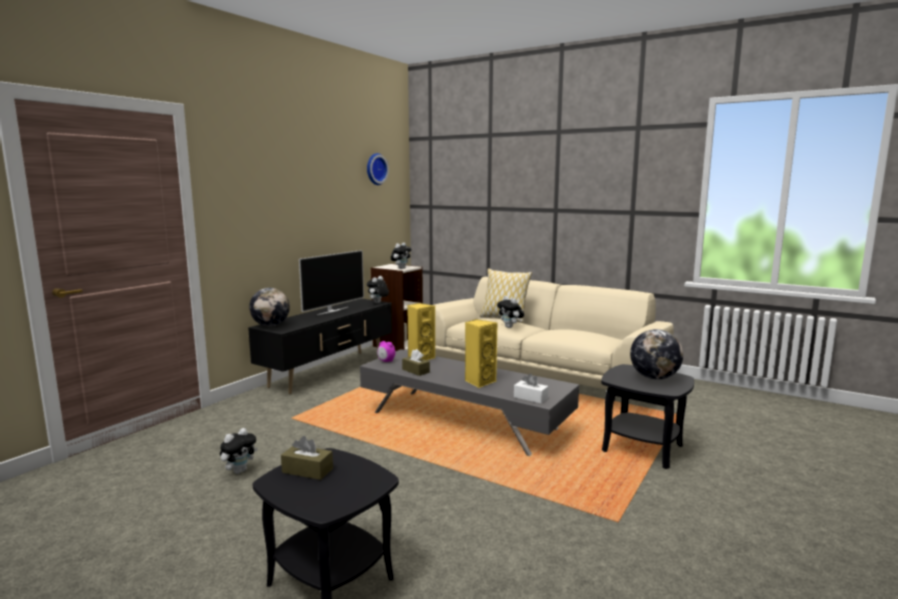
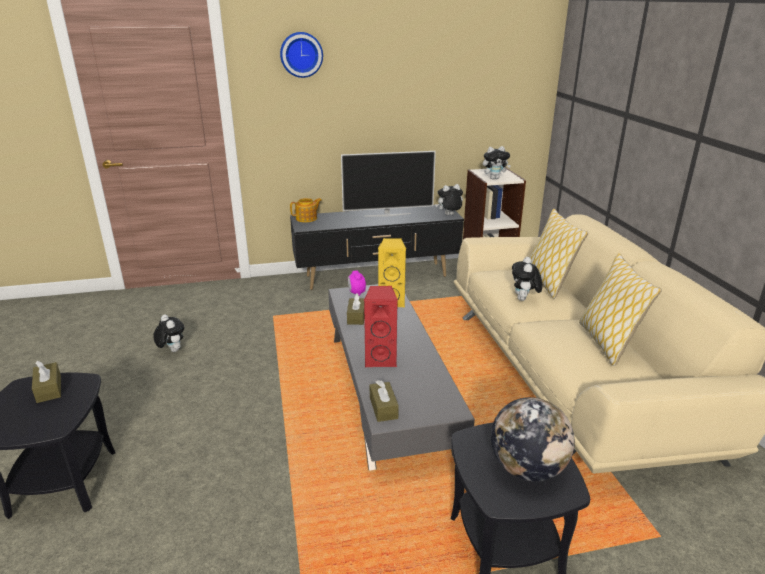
camera: 45 degrees right, 15 degrees up
(239, 471) = (172, 350): plush toy -> plush toy turned 120 degrees counterclockwise
(271, 325) = (307, 218): globe -> teapot
(375, 169) = (493, 44): wall clock -> wall clock (301, 54)
(479, 382) = (381, 359): yellow speaker -> red speaker
(530, 398) = (383, 408): white tissue box -> brown tissue box
(583, 330) = (607, 343): none -> pillow

